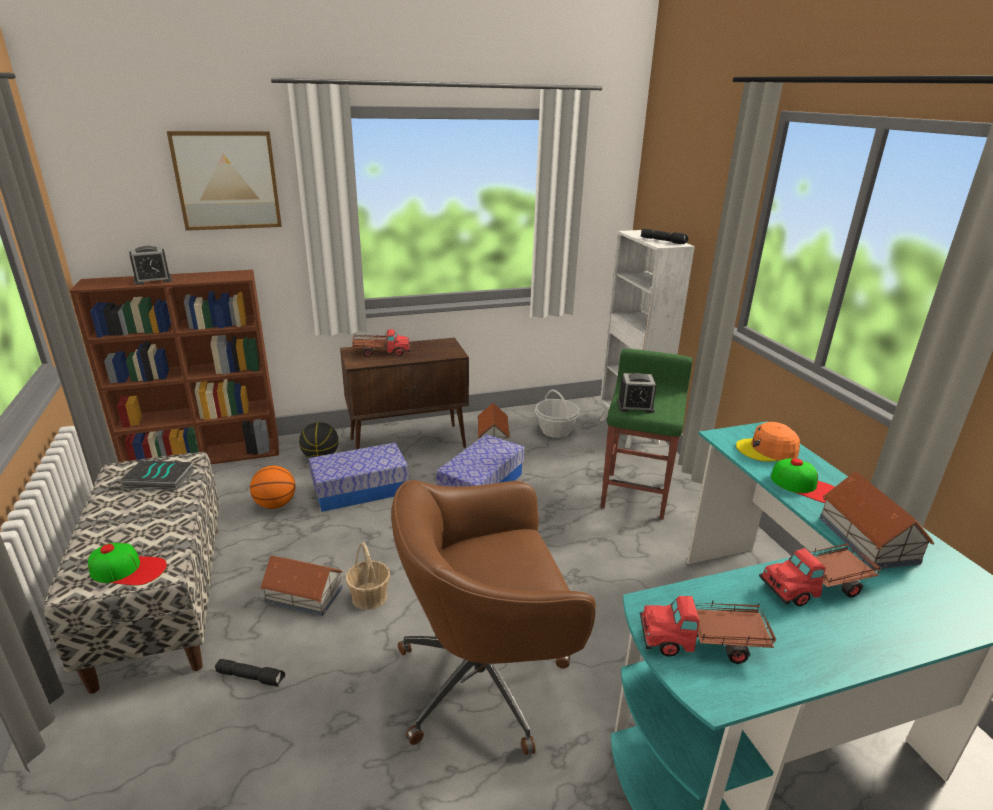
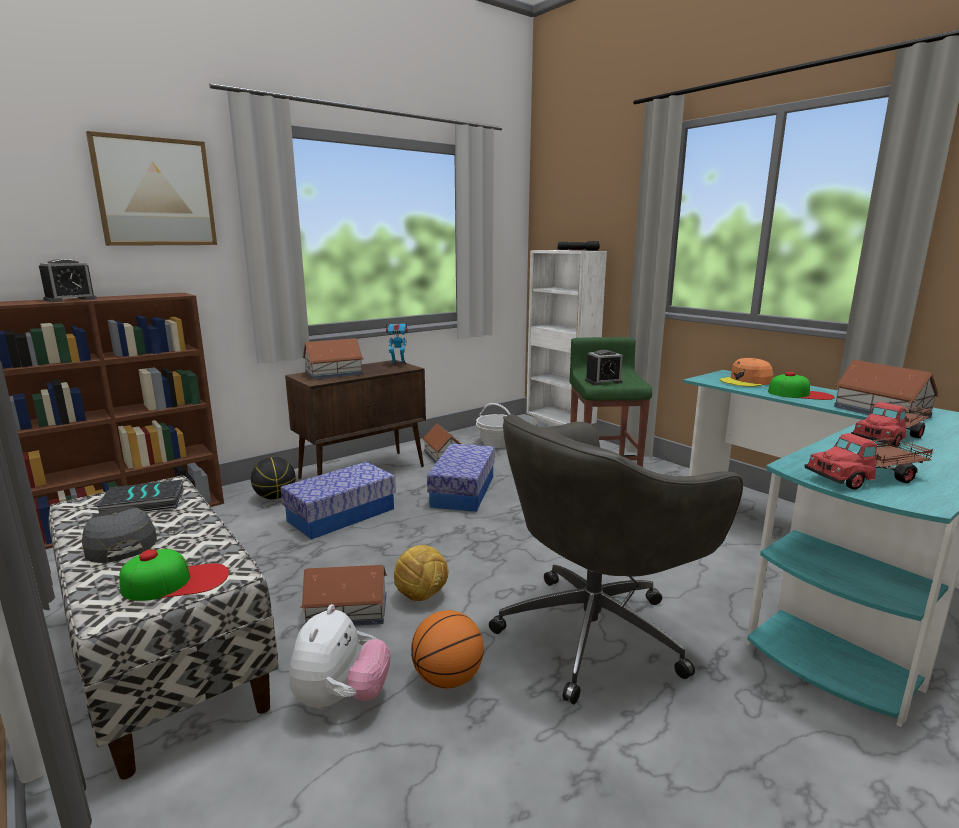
camera: 20 degrees left, 10 degrees down
(119, 519) = (119, 543): none -> grey cap
(251, 677) = (341, 699): black flashlight -> plush toy
(275, 504) = (252, 543): basketball -> basketball (448, 678)
(369, 596) = (422, 595): basket -> football
(380, 352) = (333, 373): toy truck -> toy house
(450, 346) = (398, 364): none -> toy robot
(486, 679) = (596, 631): brown office chair -> grey office chair

